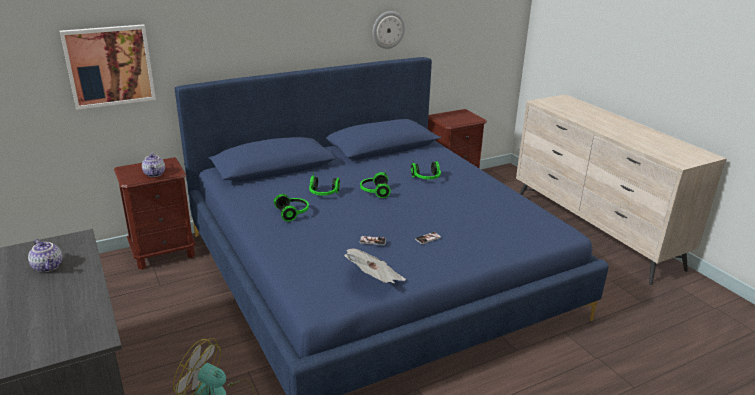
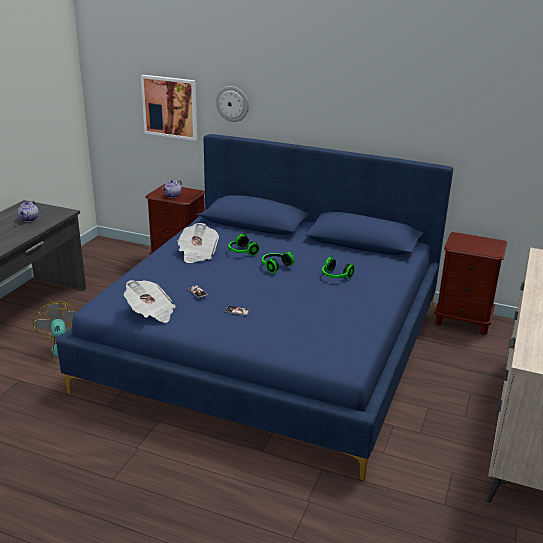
camera: 50 degrees right, 0 degrees up
(293, 213) = (197, 254): headphones -> newspaper
(388, 29) = (413, 128): wall clock -> wall clock (232, 103)

